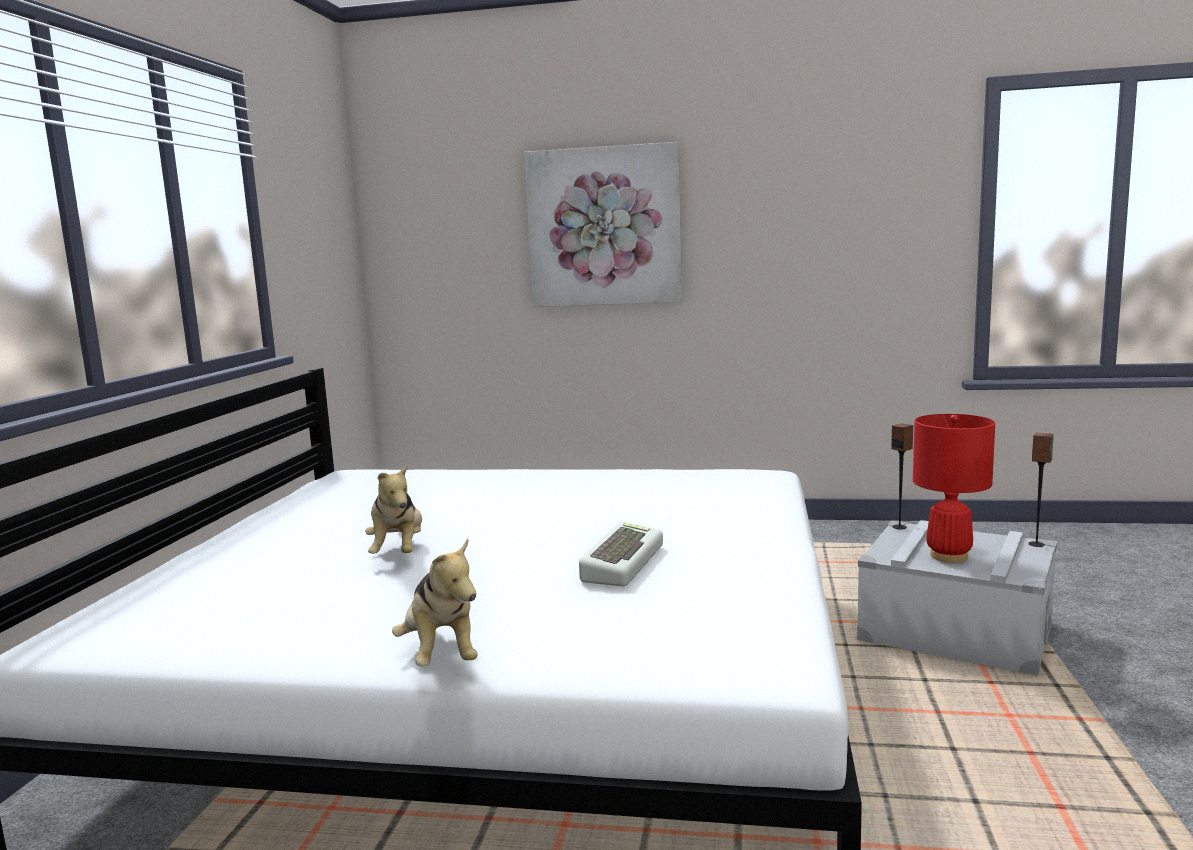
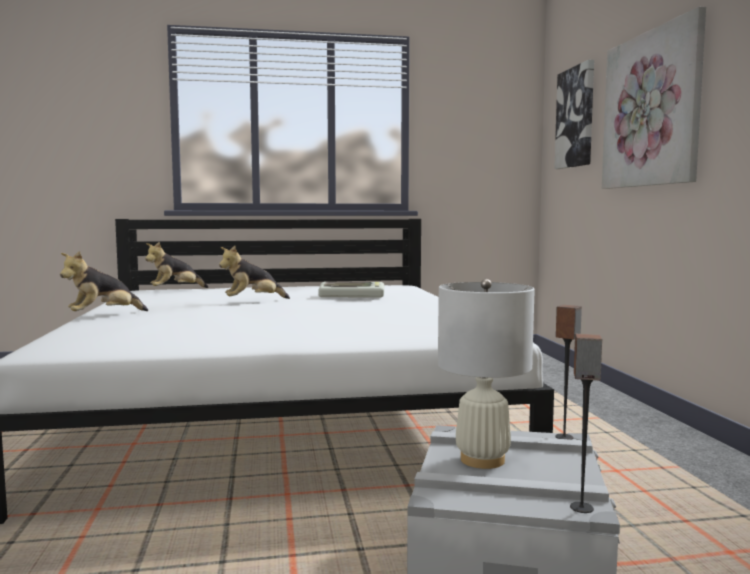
camera: 70 degrees right, 5 degrees down
(121, 609) = (175, 290): none -> plush toy
(451, 218) = (576, 117): none -> picture
(620, 562) = (235, 324): keyboard -> keyboard (352, 295)
(949, 556) = (482, 460): red table lamp -> white table lamp

